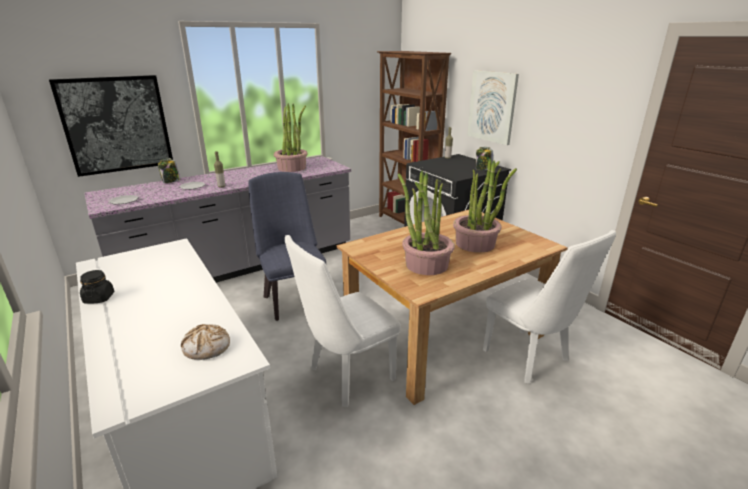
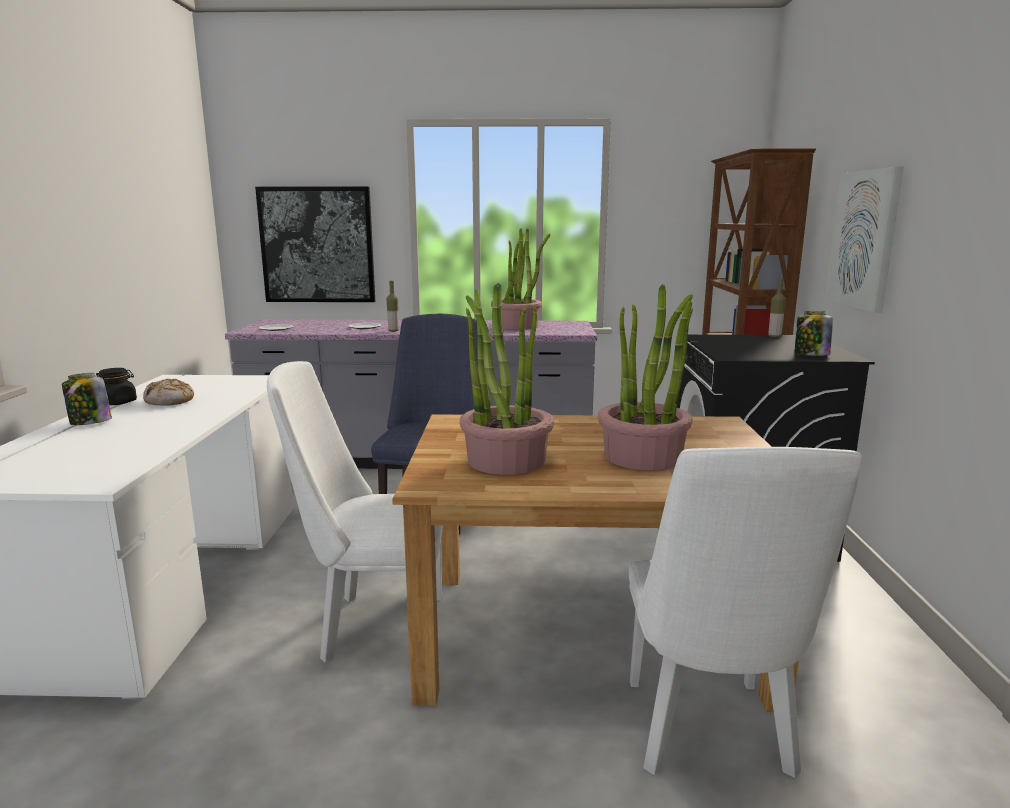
camera: 35 degrees right, 10 degrees down
(171, 181) = (355, 321): jar -> jar (90, 422)
(207, 347) = (100, 462): bread -> bread (170, 401)

